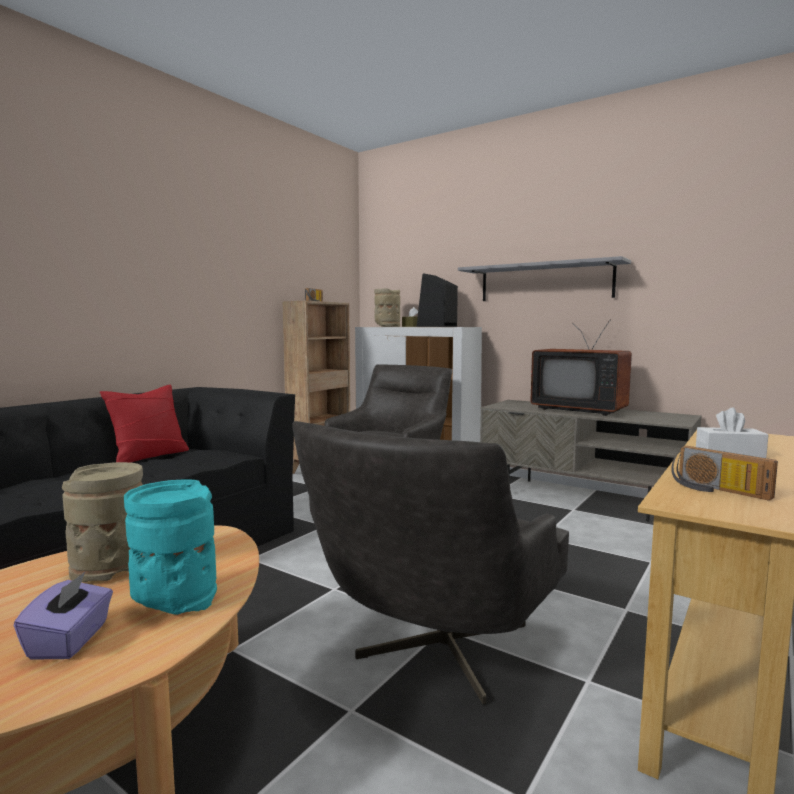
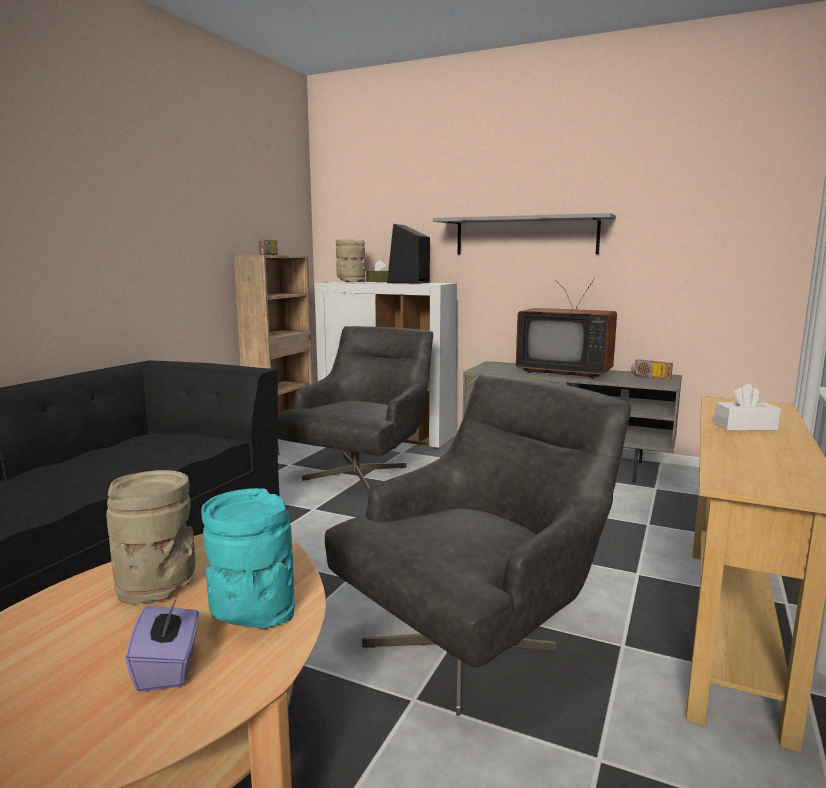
camera: 10 degrees left, 5 degrees up
(149, 456) = (110, 446): red pillow -> none
(435, 656) = (476, 637): grey armchair -> grey armchair turned 150 degrees counterclockwise
(717, 490) = (756, 469): radio -> radio (649, 377)

